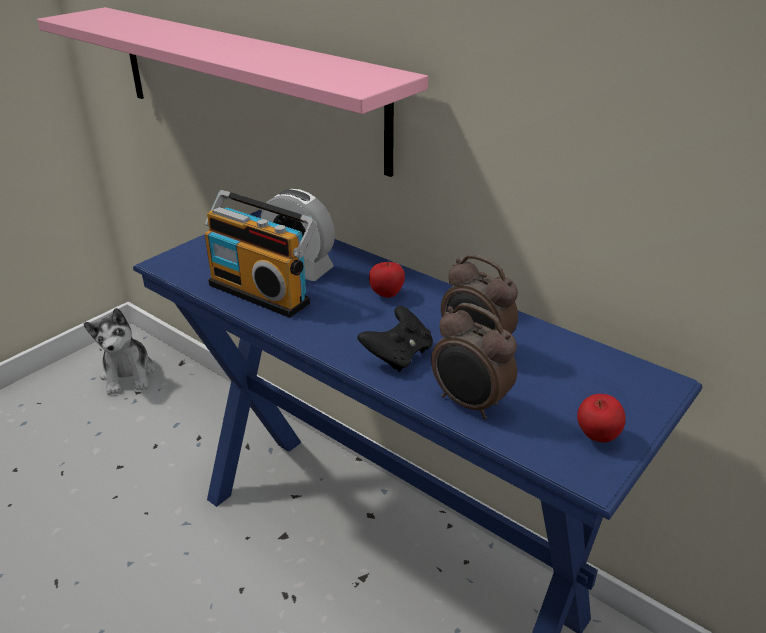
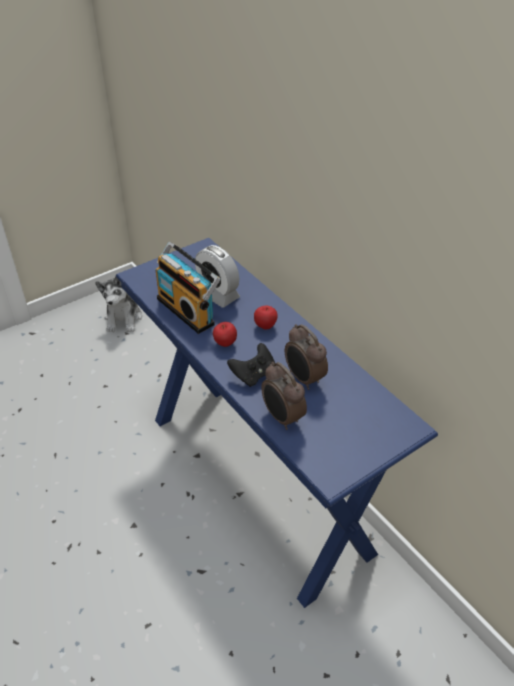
camera: 15 degrees right, 10 degrees up
(244, 85) = (205, 154): pink shelf -> none
(596, 437) = (347, 455): apple -> apple (225, 344)

